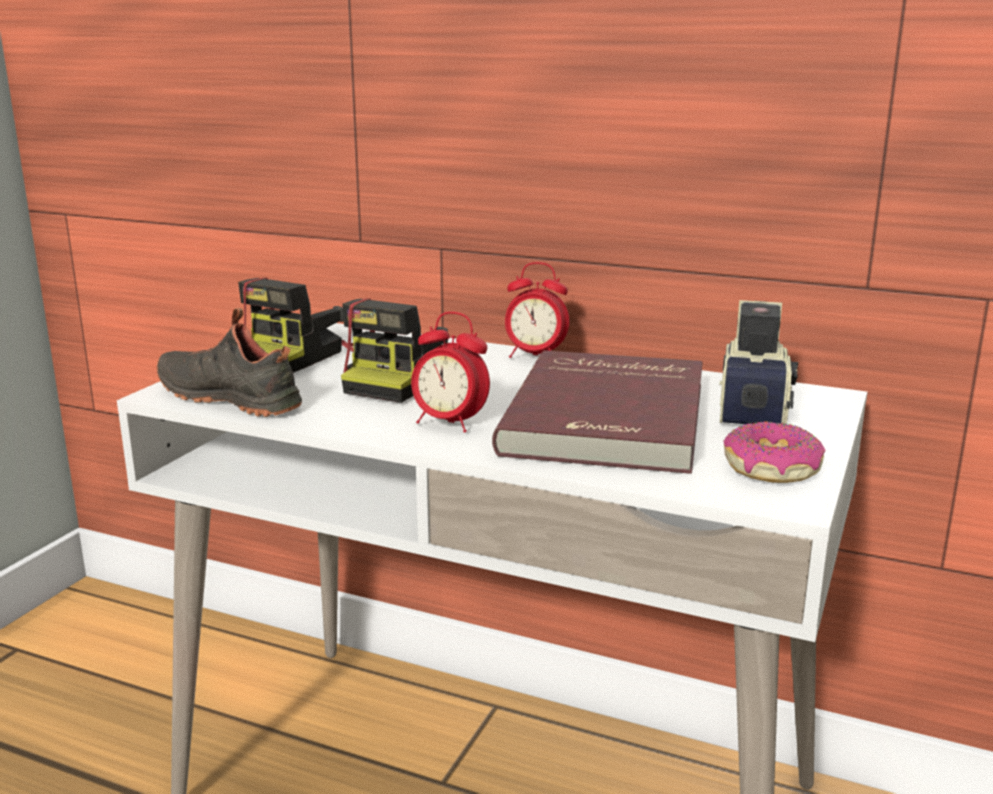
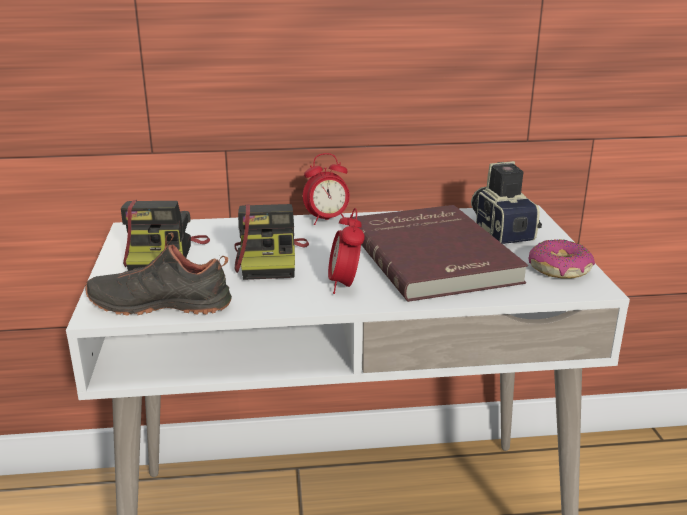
camera: 30 degrees left, 5 degrees up
(449, 423) = (345, 285): alarm clock -> alarm clock turned 90 degrees clockwise

